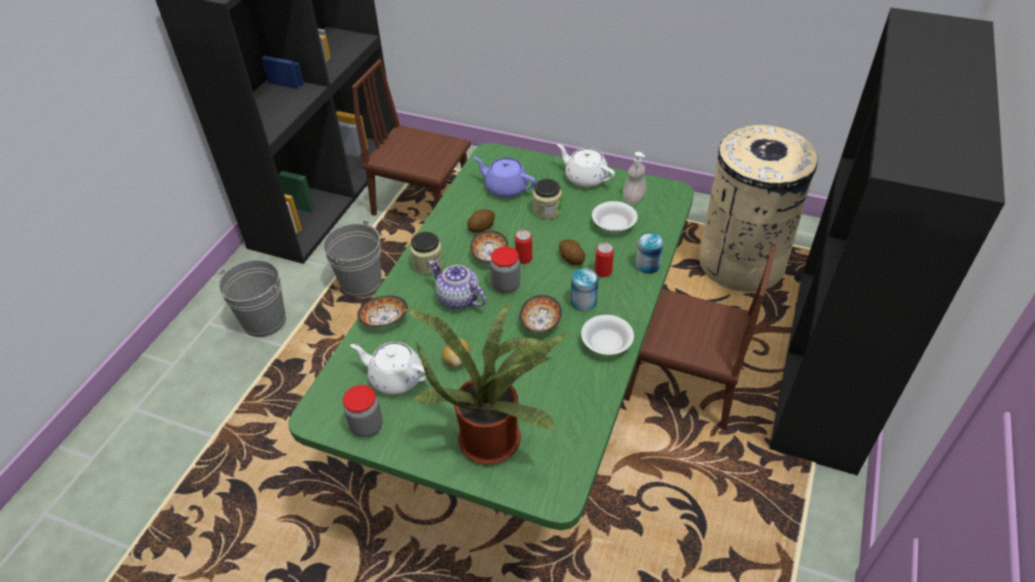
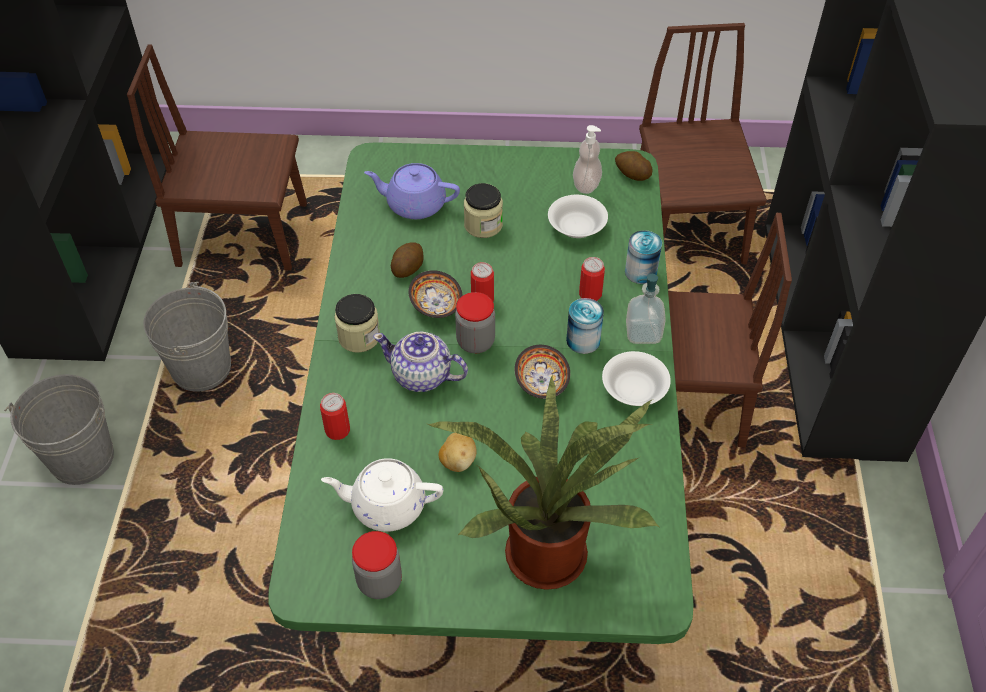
camera: 20 degrees left, 5 degrees up
(385, 320) = (337, 430): bowl -> can
(571, 259) = (543, 286): potato -> potato (632, 174)
(585, 178) = (513, 168): white teapot -> none
(630, 306) = (643, 333): none -> soap dispenser
(740, 263) = (687, 227): beige trash can -> brown chair

